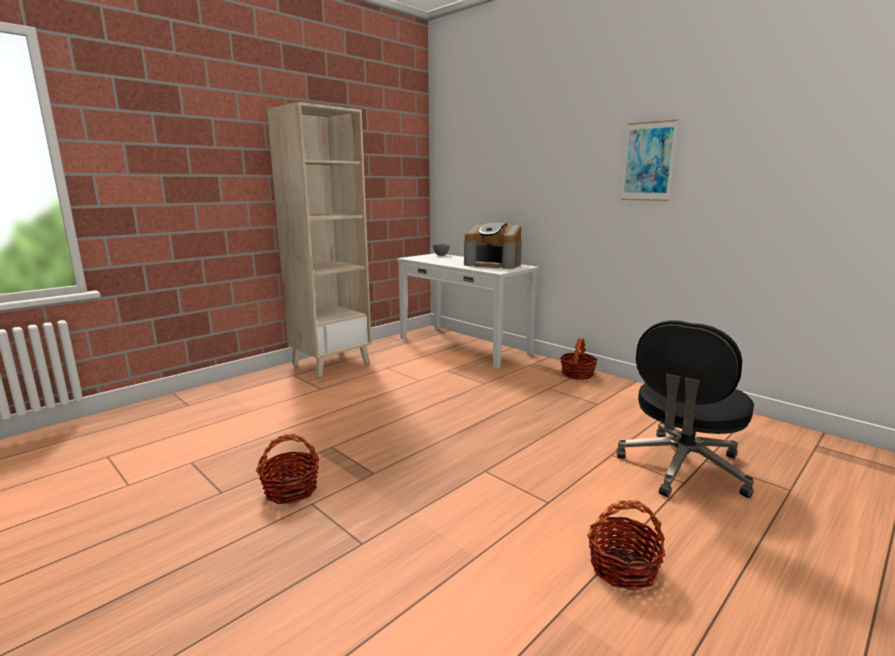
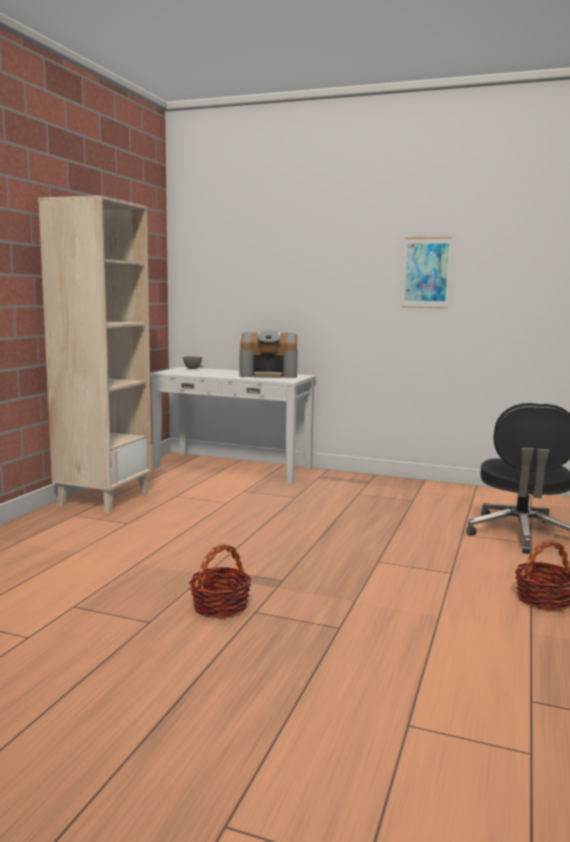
camera: 25 degrees left, 5 degrees down
(577, 374) = (370, 480): basket -> none

